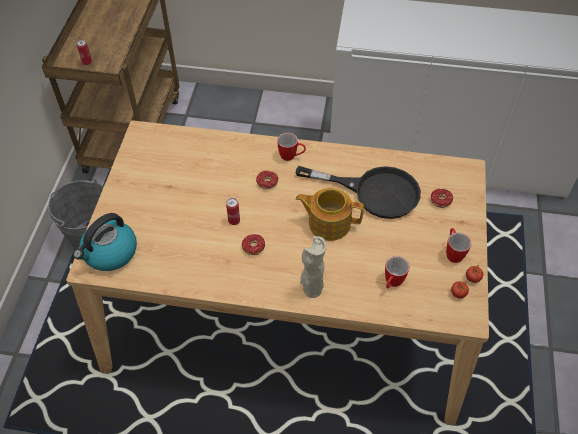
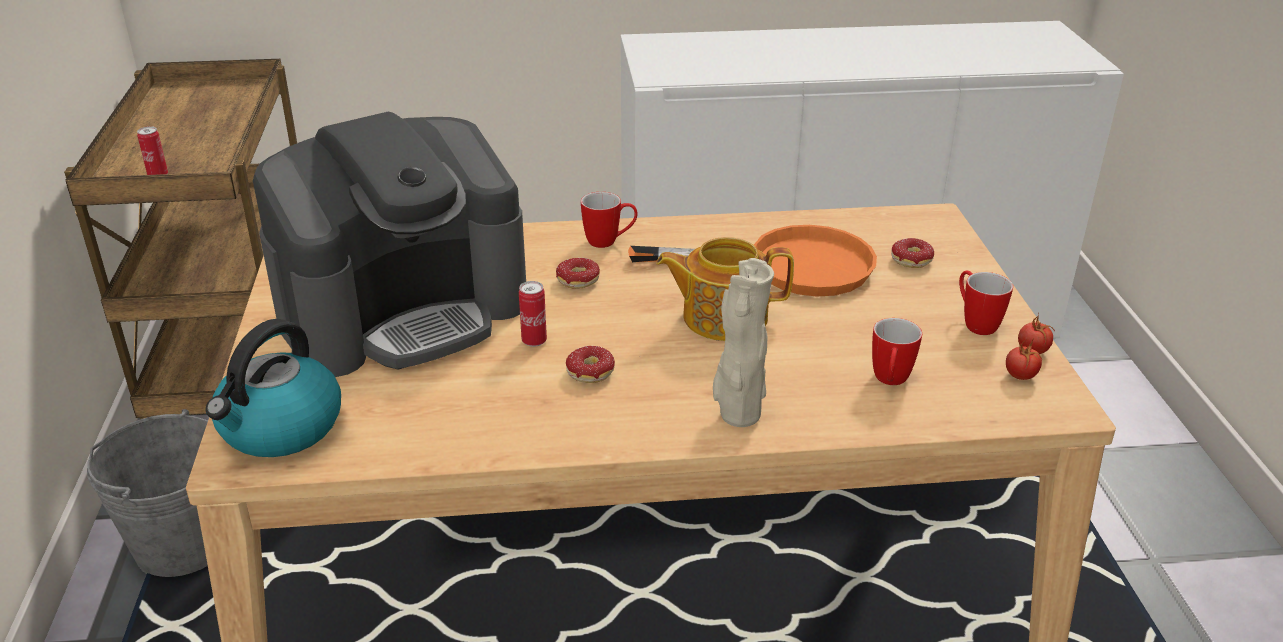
camera: 15 degrees left, 20 degrees down
(180, 188) = (404, 311): none -> coffee machine
(374, 192) = (786, 265): black frying pan -> orange frying pan

